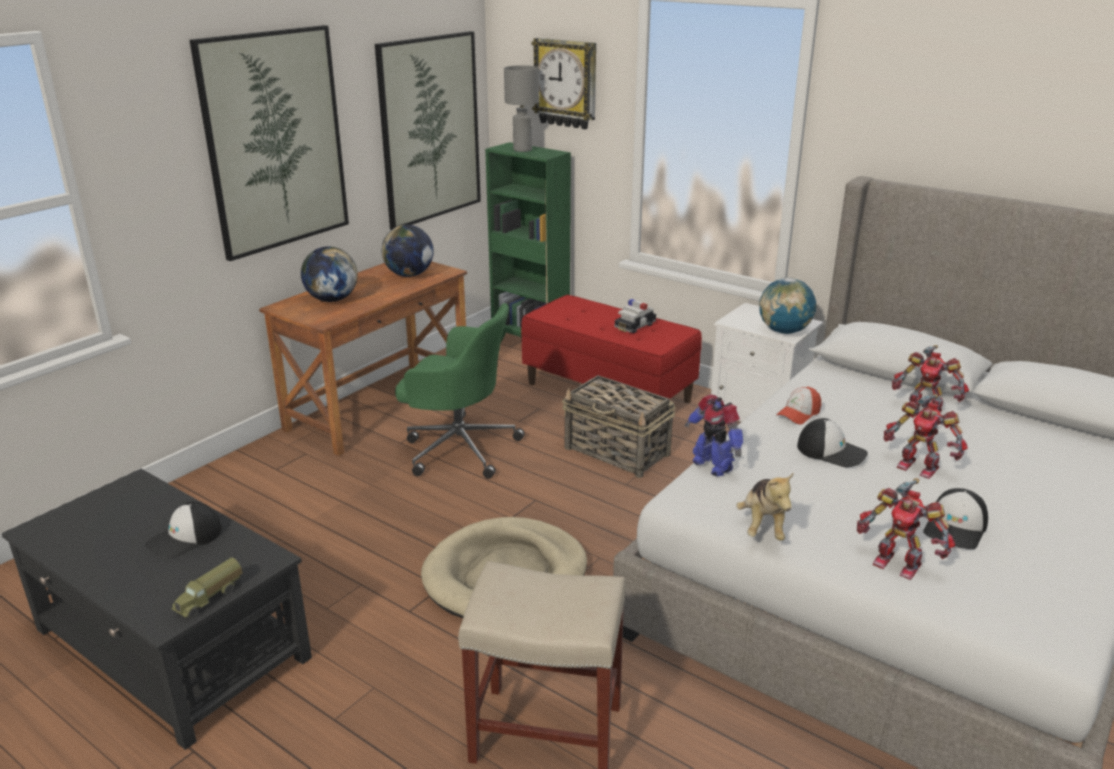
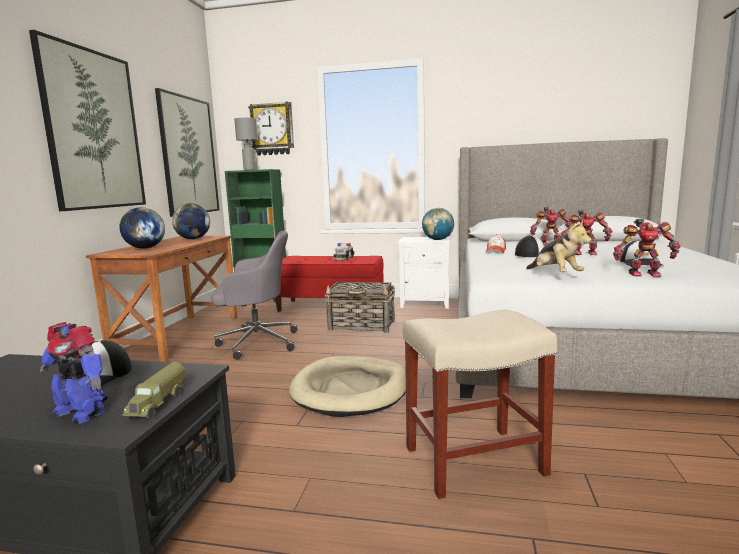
camera: 25 degrees left, 15 degrees down
(458, 448) = (256, 342): green office chair -> grey office chair
(712, 465) = (486, 265): toy robot -> toy robot (81, 412)

